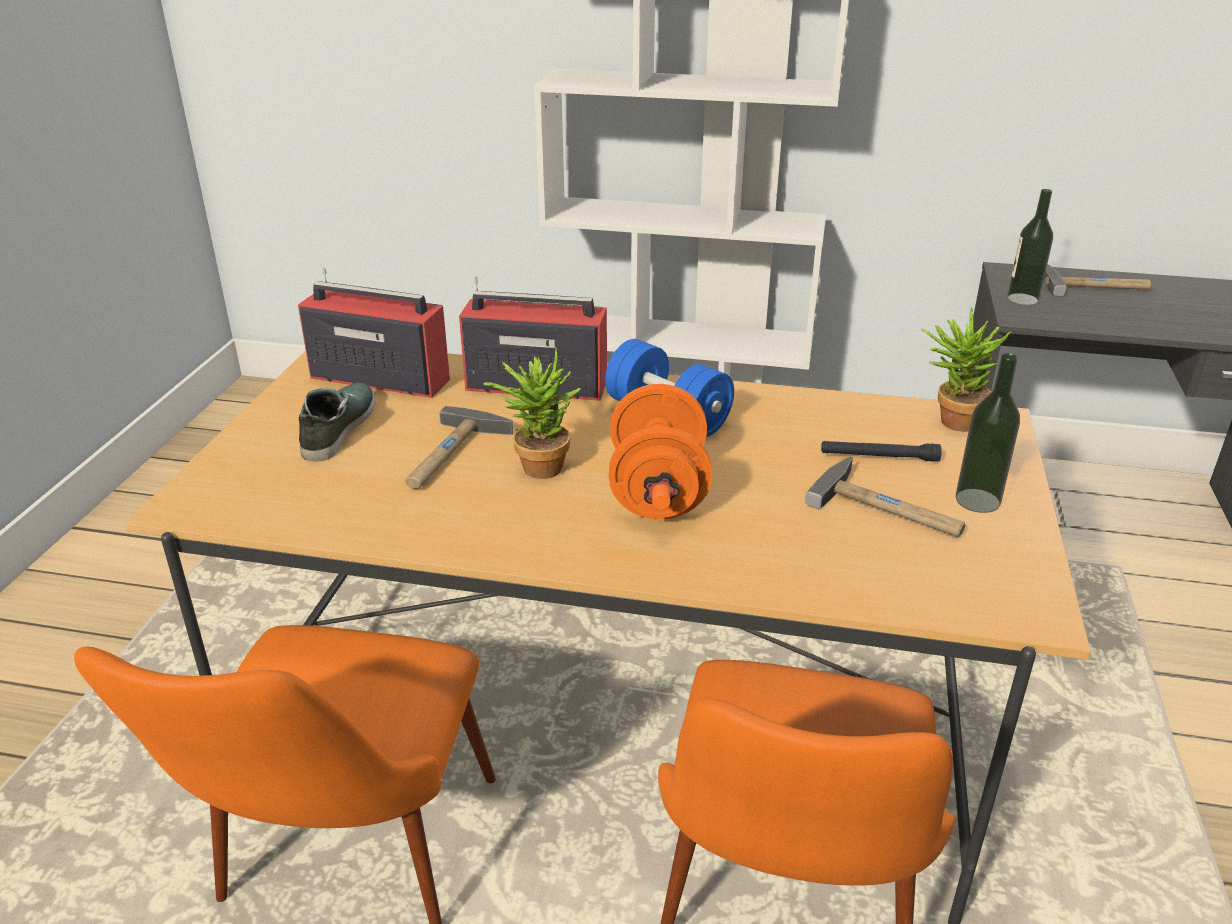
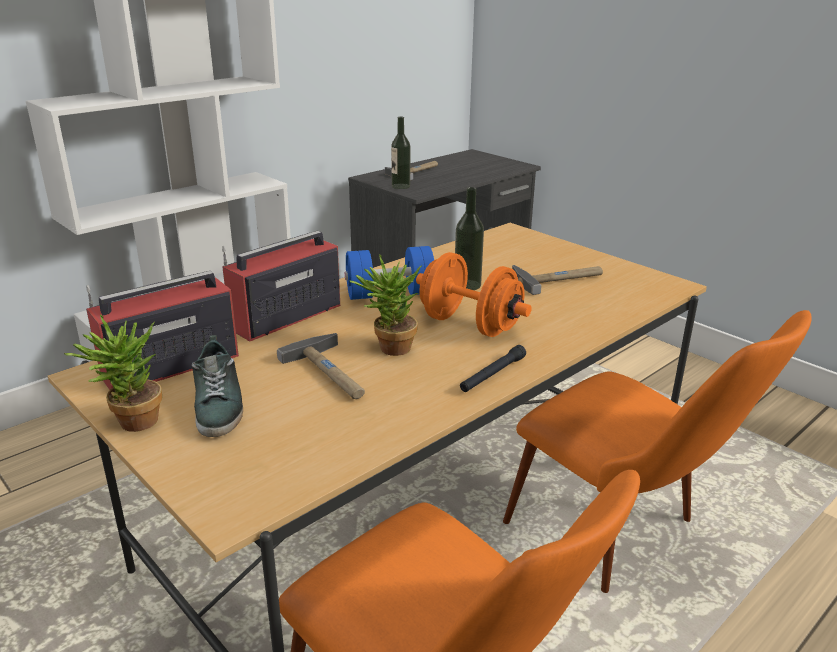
camera: 55 degrees left, 5 degrees down
(337, 428) = (219, 405): shoe -> shoe turned 150 degrees counterclockwise
(879, 457) = (509, 264): black flashlight -> black flashlight (492, 375)
(951, 420) = (498, 238): potted plant -> potted plant (130, 423)
(977, 500) = (574, 260): bottle -> bottle (467, 285)

